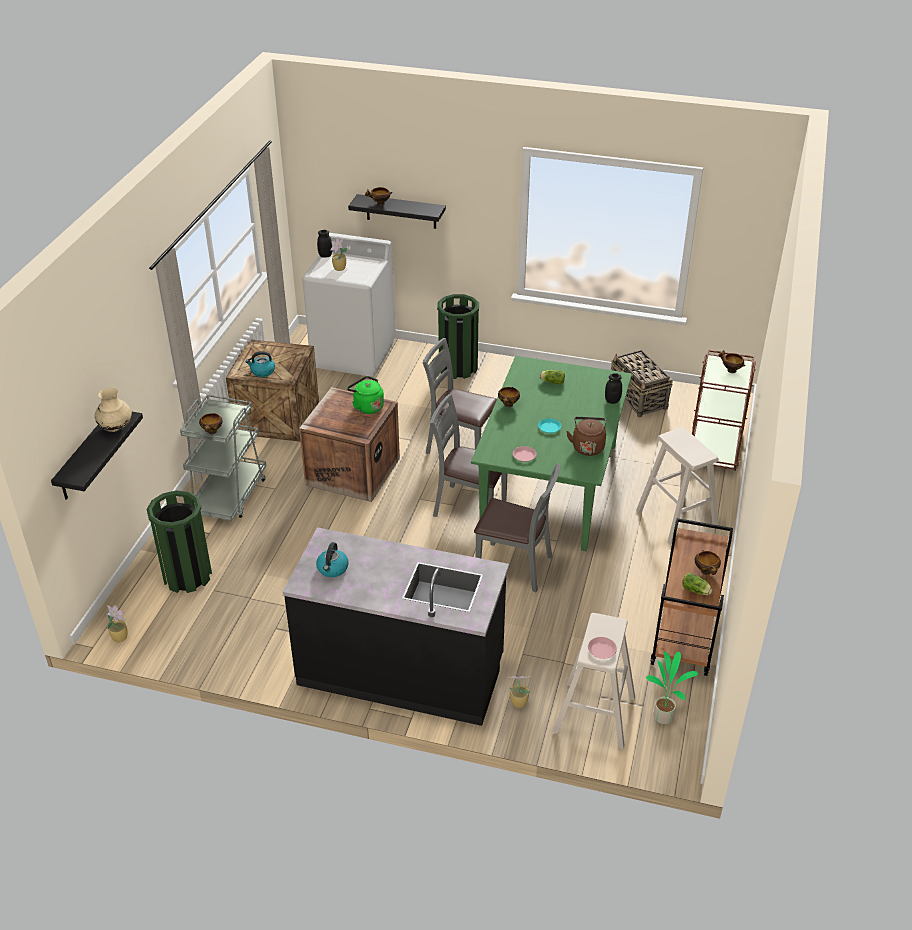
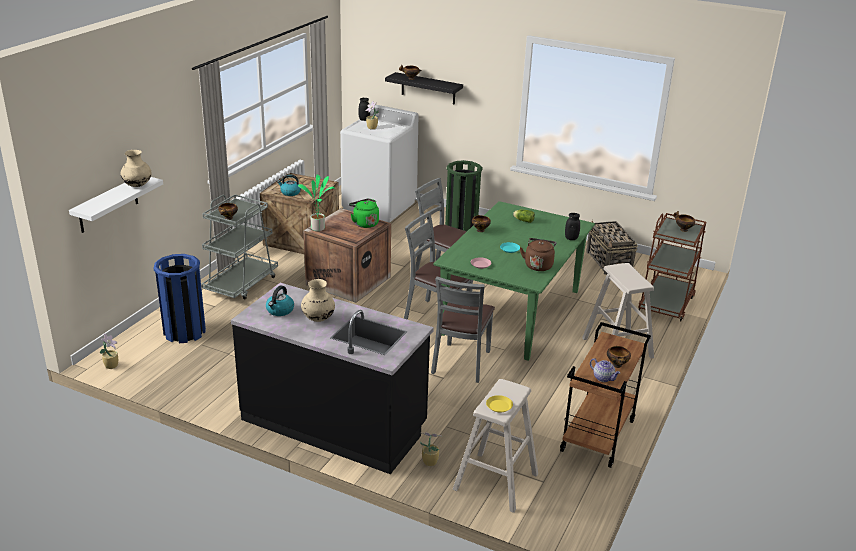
camera: 10 degrees right, 10 degrees down
(85, 456) = (108, 204): black shelf -> white shelf
(187, 575) = (184, 332): green trash can -> blue trash can
(379, 573) = (318, 318): none -> beige vase
(515, 566) = (461, 363): grey chair -> grey chair turned 75 degrees clockwise
(602, 650) = (499, 406): pink plate -> yellow plate
(664, 716) = (560, 493): potted plant -> potted plant (319, 228)
(696, 591) = (603, 378): lettuce -> teapot

